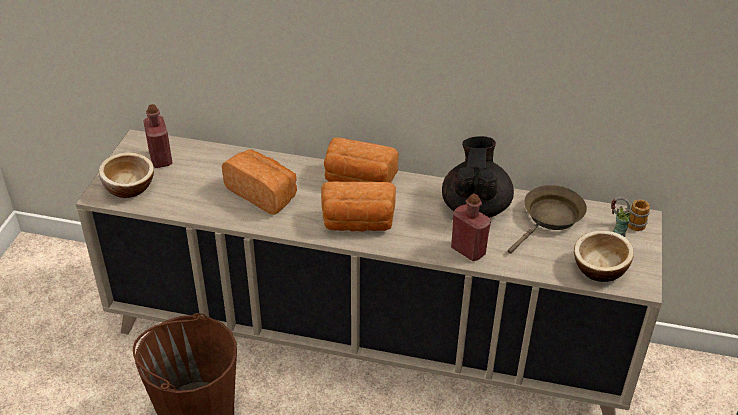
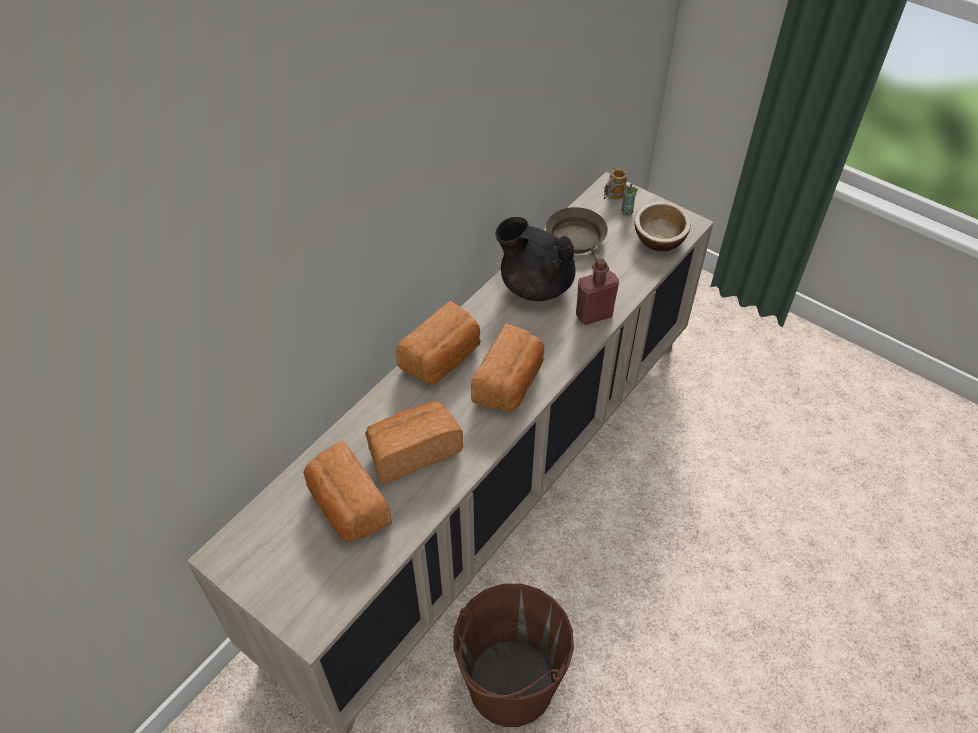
camera: 65 degrees left, 10 degrees up
(129, 187) = (316, 590): bowl -> none
(161, 159) = (280, 539): red bottle -> none
(200, 179) = (347, 506): none -> bread

